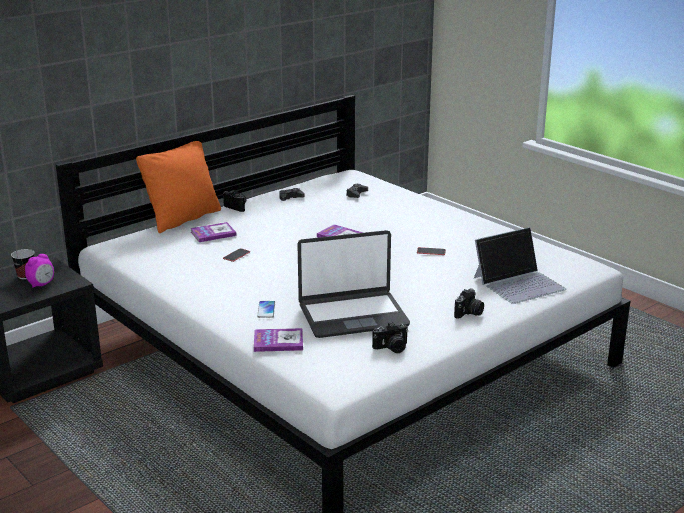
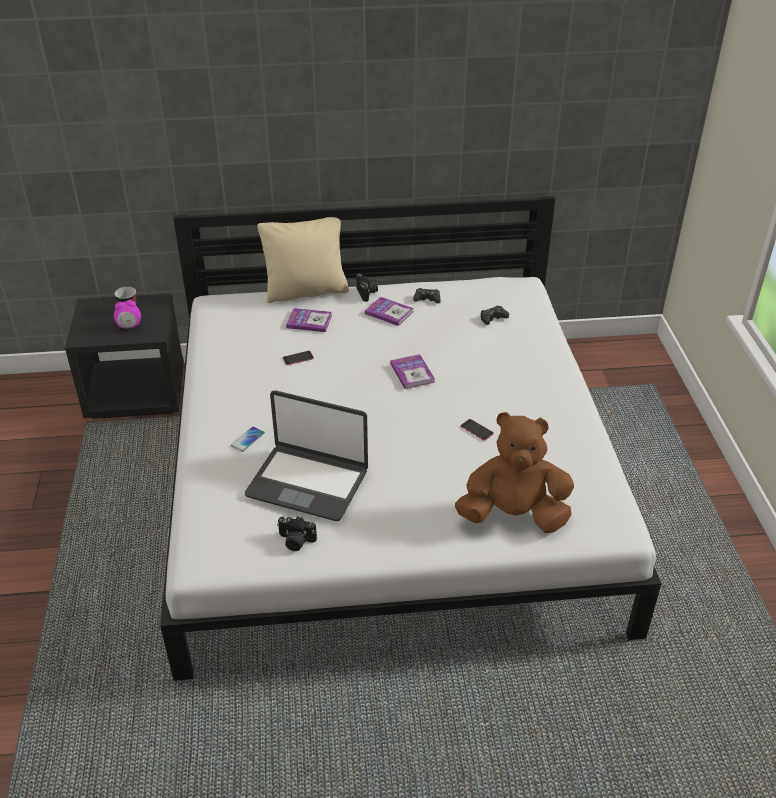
camera: 35 degrees right, 15 degrees up
(183, 219) = (306, 291): orange pillow -> beige pillow
(278, 341) = (214, 484): book -> book (389, 312)
(469, 313) = (414, 532): camera -> none
(519, 283) = (513, 515): laptop -> brown plush toy

